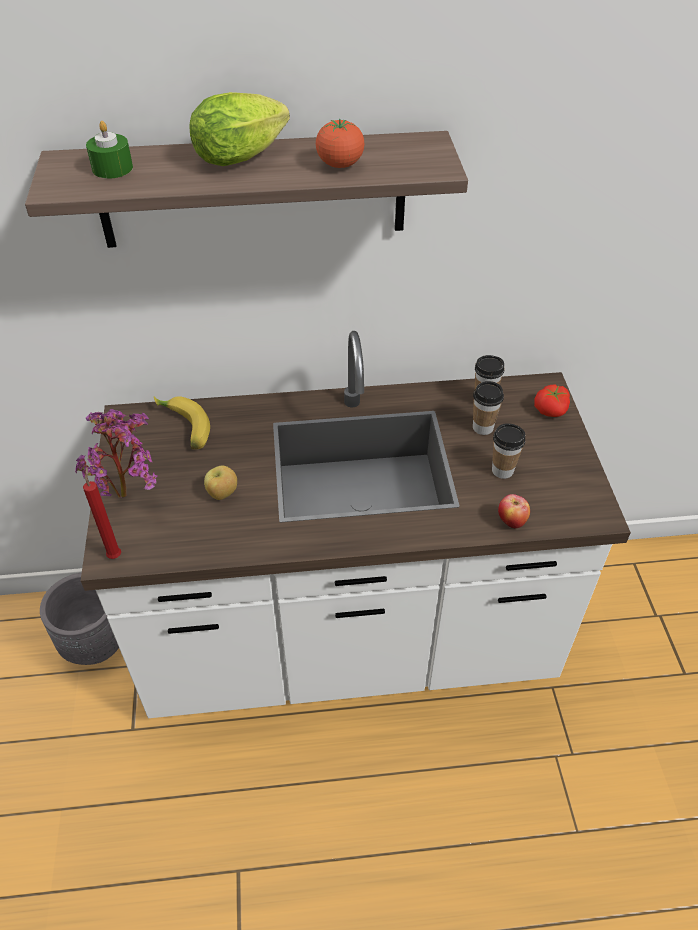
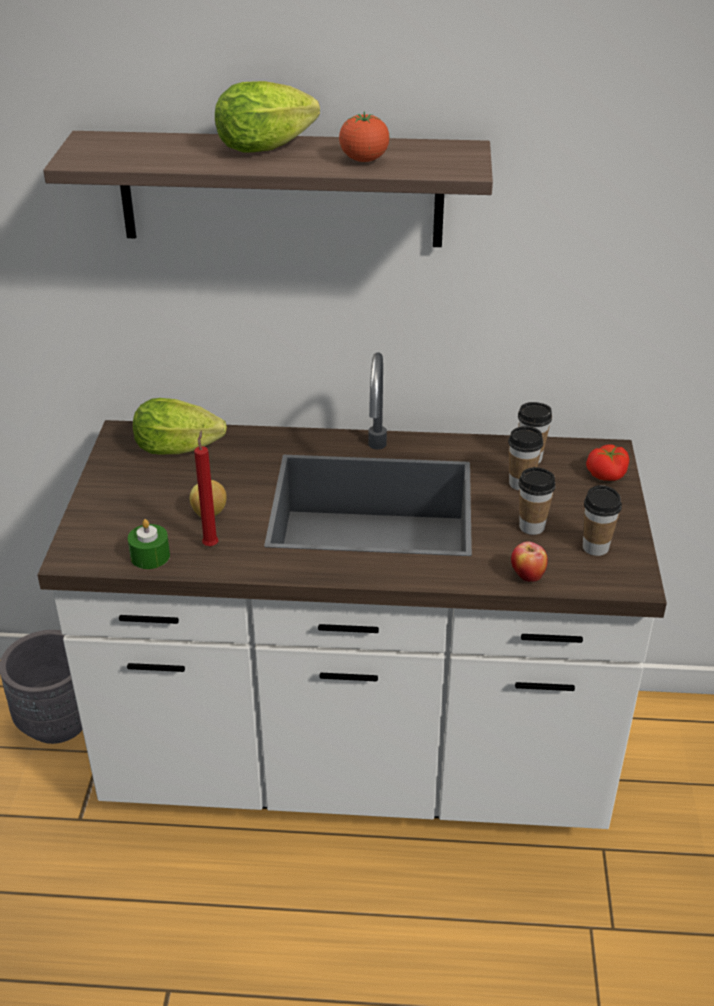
camera: 10 degrees right, 10 degrees down
(112, 168) = (136, 148): green candle -> green candle (150, 556)
(115, 554) = (79, 555): red candle -> red candle (211, 544)
(129, 492) = (110, 501): potted plant -> none
(183, 428) = (183, 449): banana -> lettuce
(559, 484) = (595, 547): none -> cup

